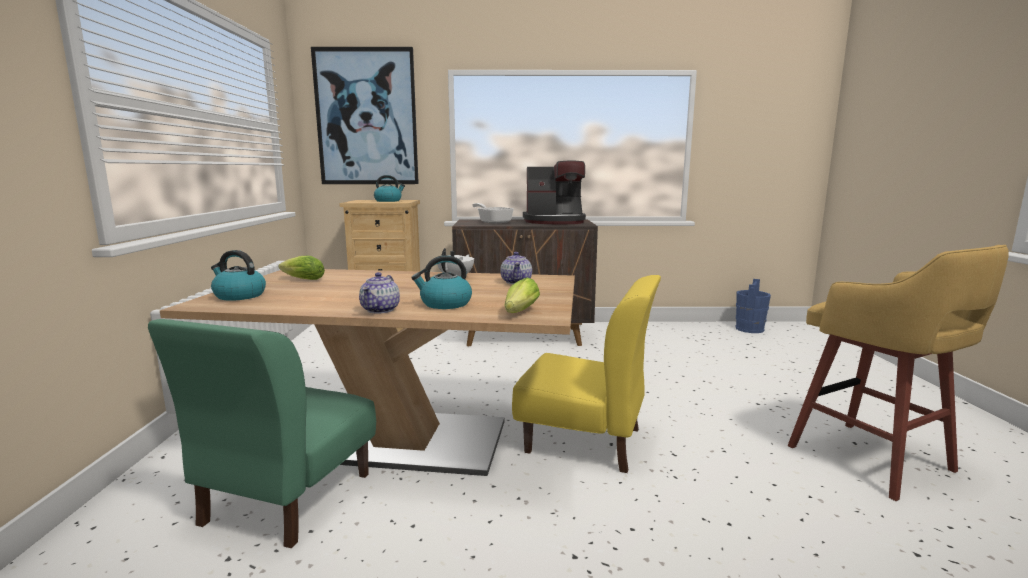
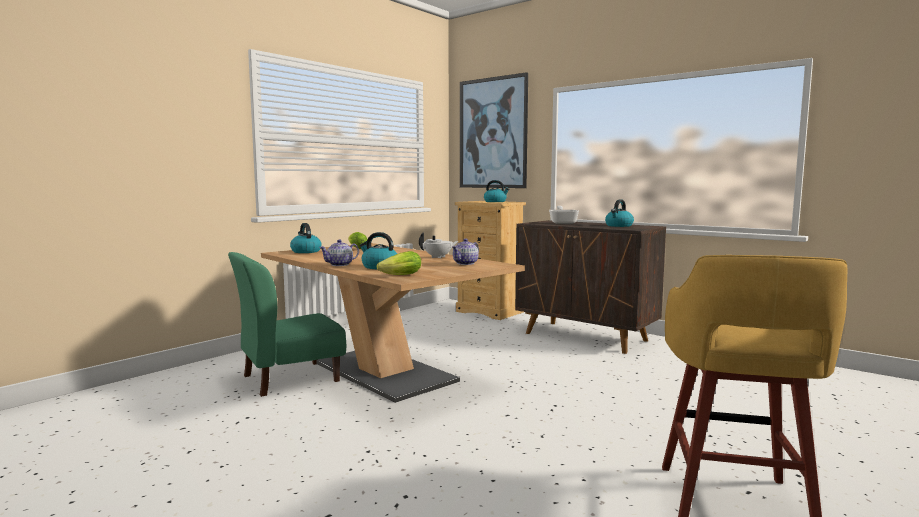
camera: 40 degrees right, 5 degrees down
(554, 221) = (619, 226): coffee machine -> kettle
(584, 440) = (492, 407): yellow chair -> none
(749, 329) = (876, 384): blue bucket -> none

